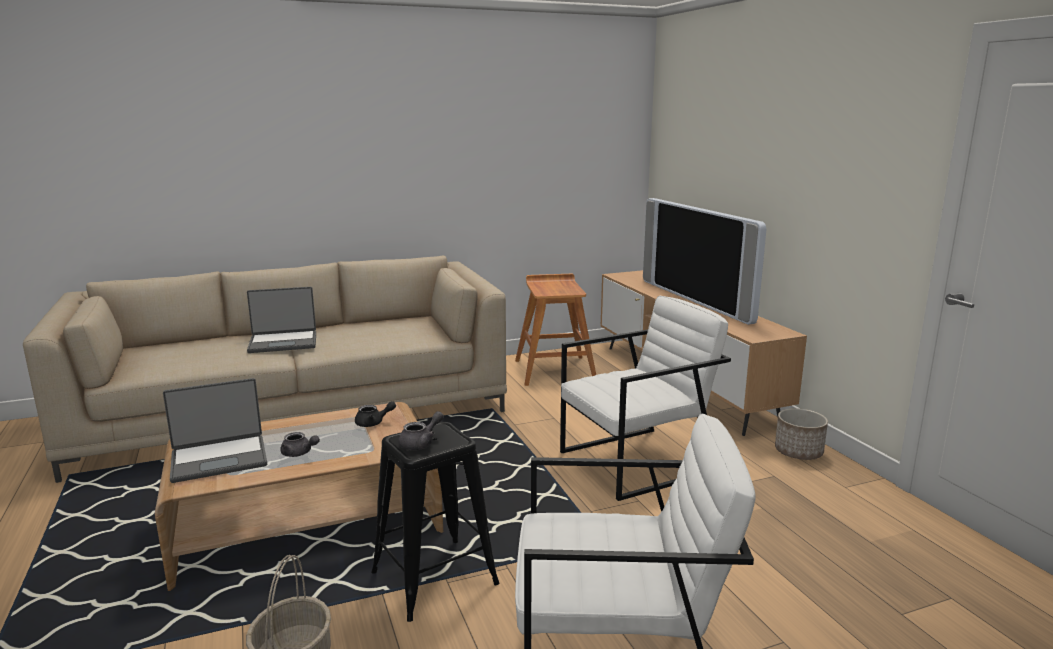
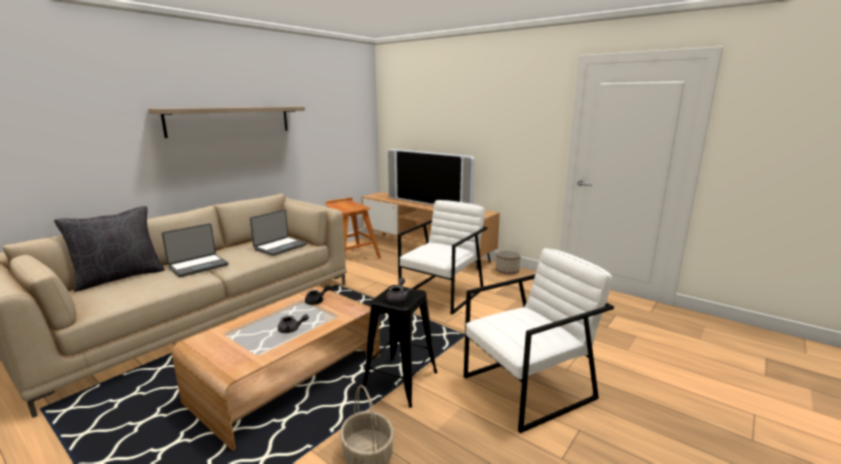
camera: 30 degrees left, 0 degrees up
(196, 340) = (119, 277): none -> black pillow
(219, 459) = (237, 348): laptop -> laptop (280, 247)
(386, 143) = (231, 120): none -> shelf

